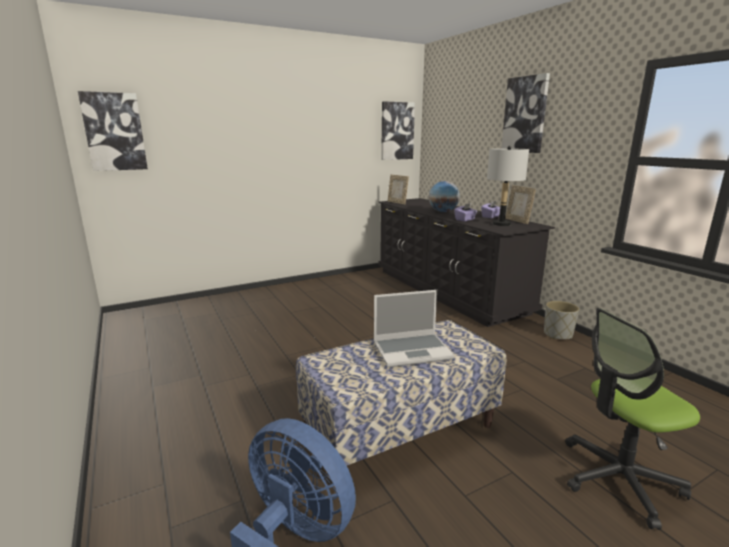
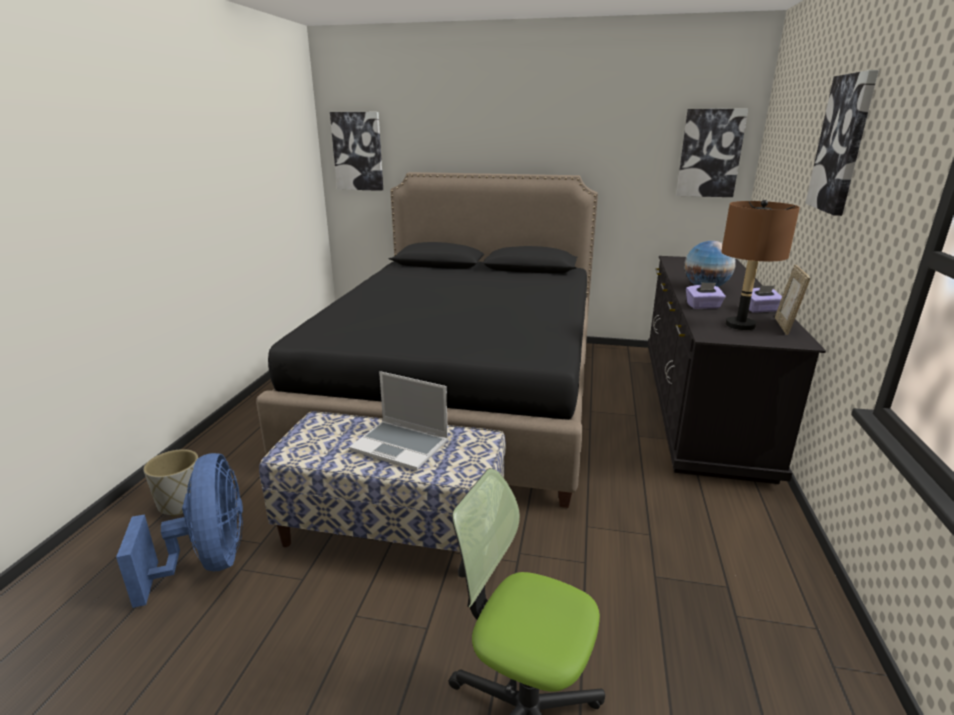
camera: 40 degrees right, 5 degrees up
(303, 329) = (462, 394): none -> black bed
(397, 202) = (679, 261): picture frame -> none
(501, 224) = (740, 325): grey table lamp -> brown table lamp
(557, 335) = (768, 527): grey planter -> grey planter (181, 503)

